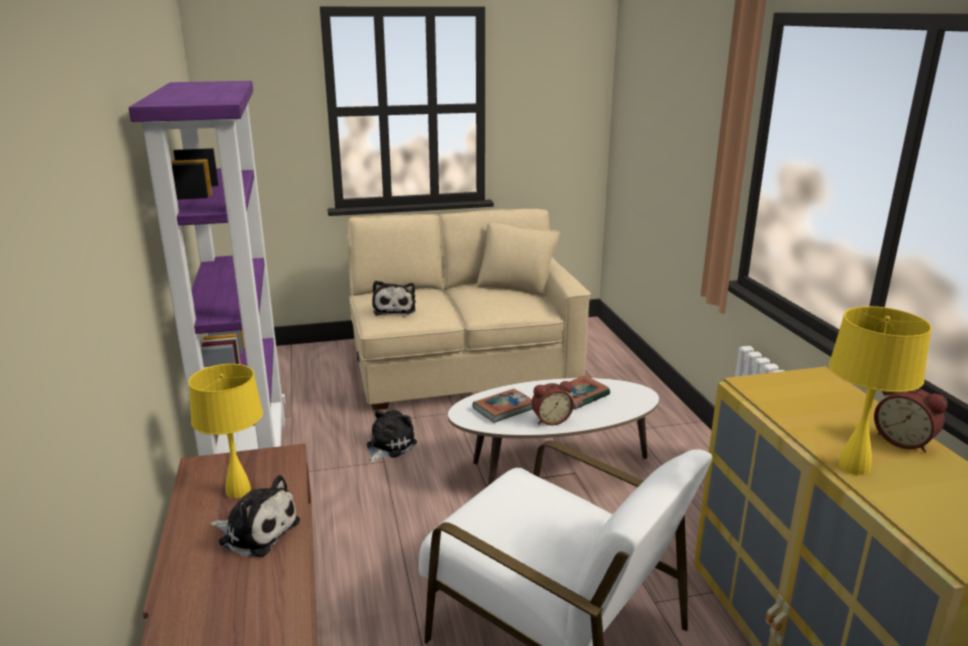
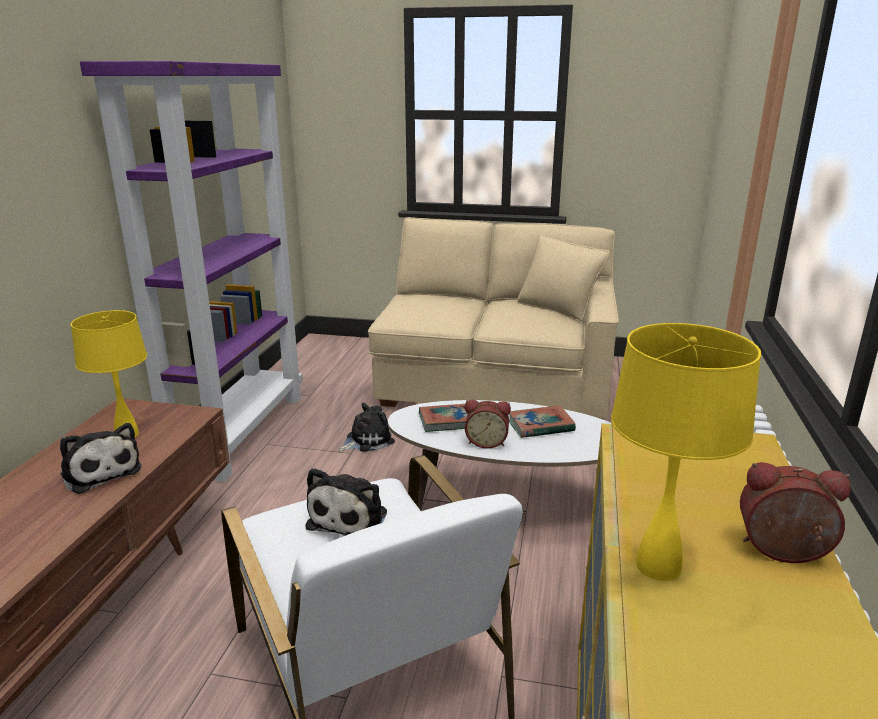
camera: 25 degrees right, 0 degrees up
(394, 309) = (416, 309): plush toy -> plush toy (350, 517)
(904, 441) = (782, 553): alarm clock -> alarm clock turned 120 degrees clockwise

